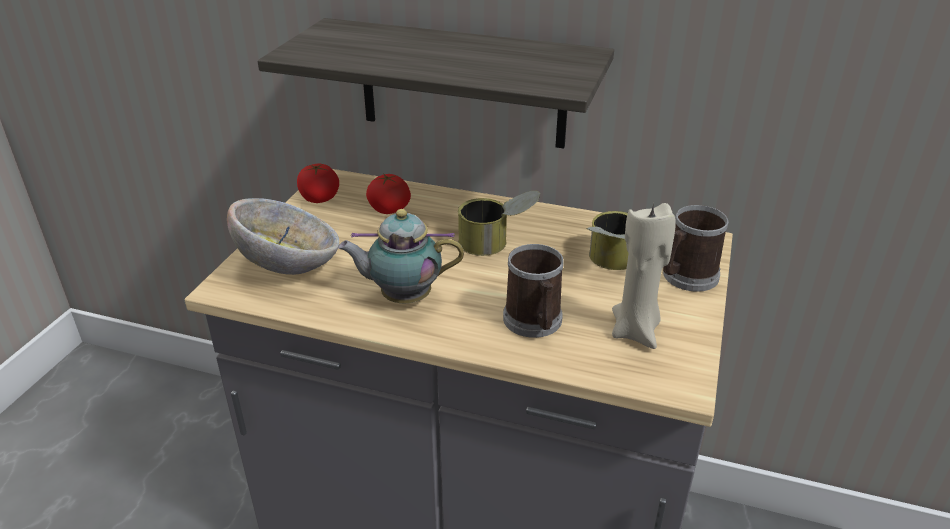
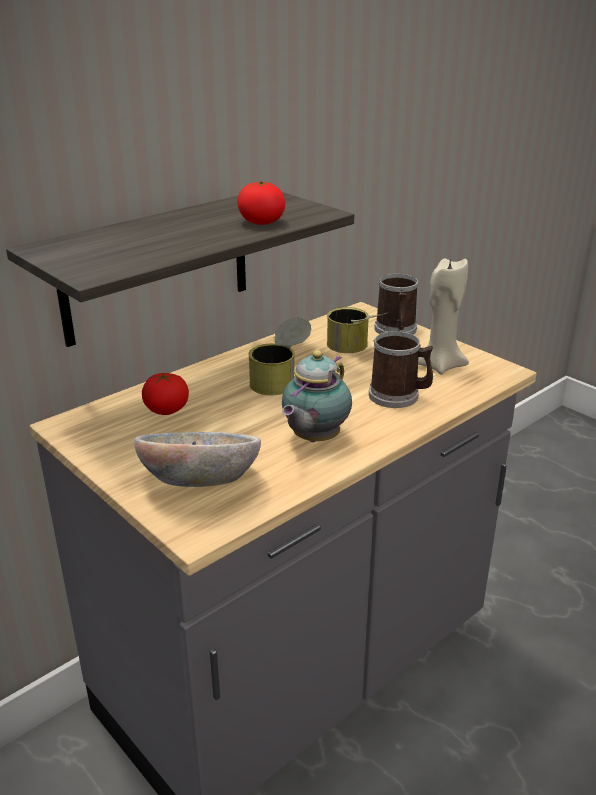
camera: 60 degrees left, 5 degrees down
(319, 198) = (94, 440): tomato -> tomato (261, 222)

